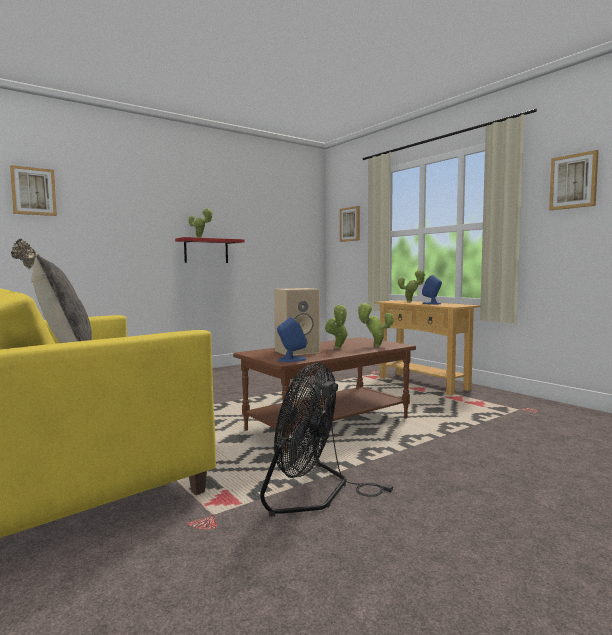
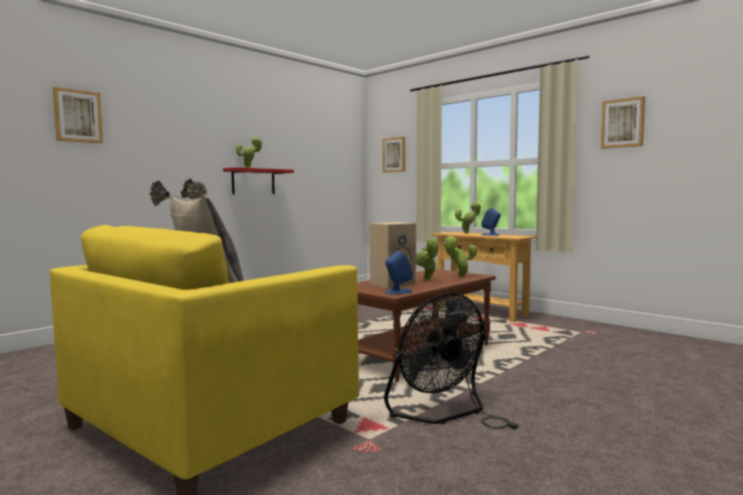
camera: 10 degrees left, 0 degrees up
(321, 490) = (452, 411): black fan -> black fan turned 45 degrees clockwise

